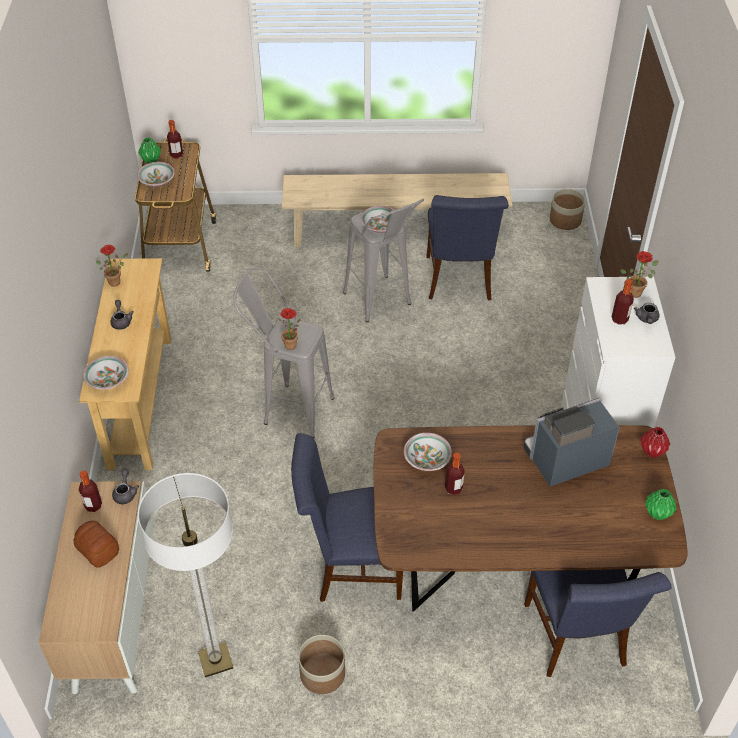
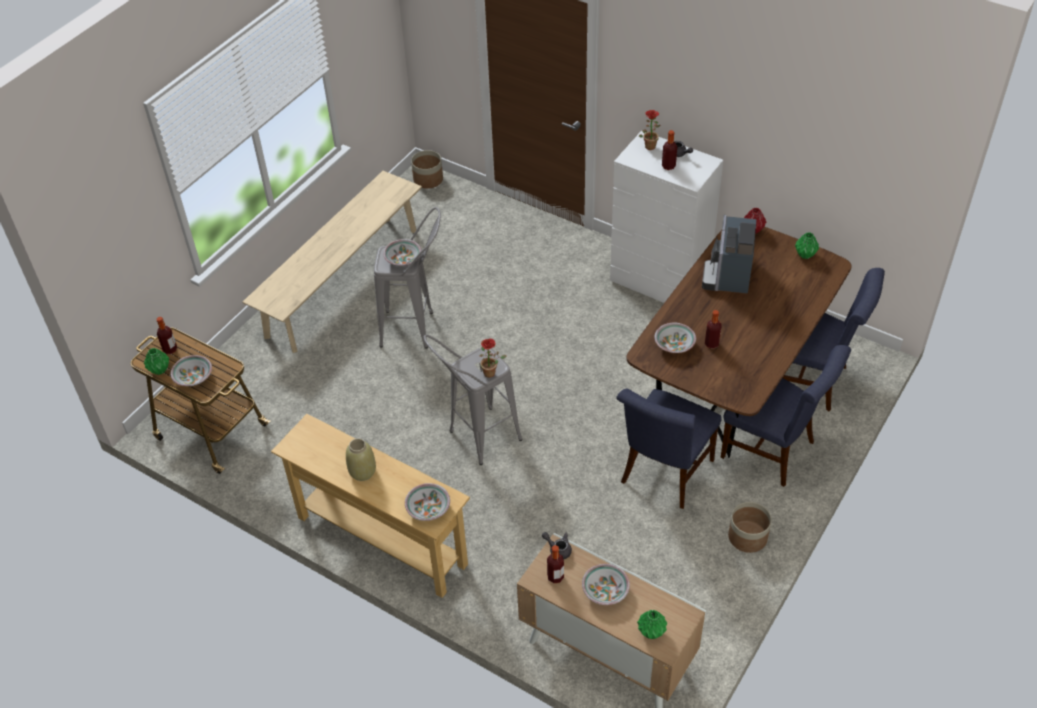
camera: 55 degrees left, 0 degrees up
(69, 608) = (651, 632): none -> green vase
(98, 549) = (605, 590): bread -> bowl
(116, 281) = (307, 456): potted plant -> none
(121, 321) = (362, 472): grey teapot -> beige vase
(215, 660) = (692, 600): floor lamp -> none
(459, 281) = (434, 271): blue chair -> blue chair (773, 451)

